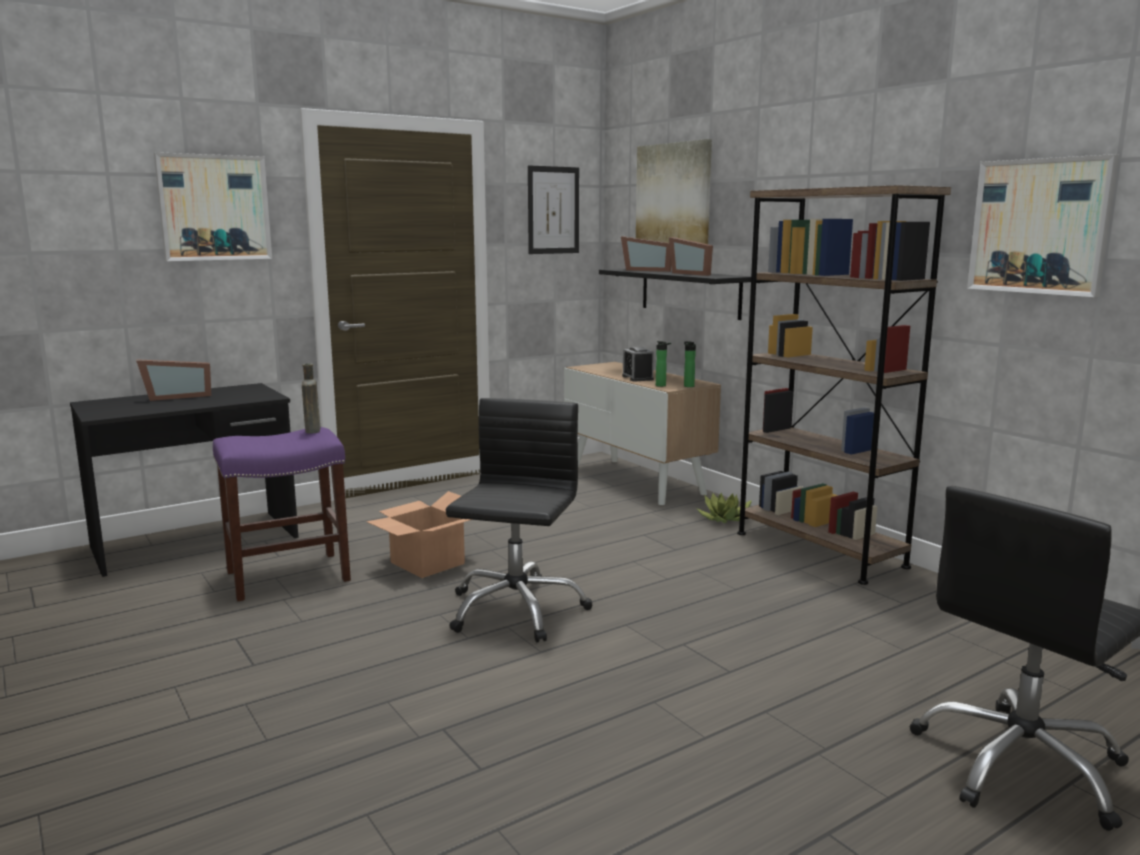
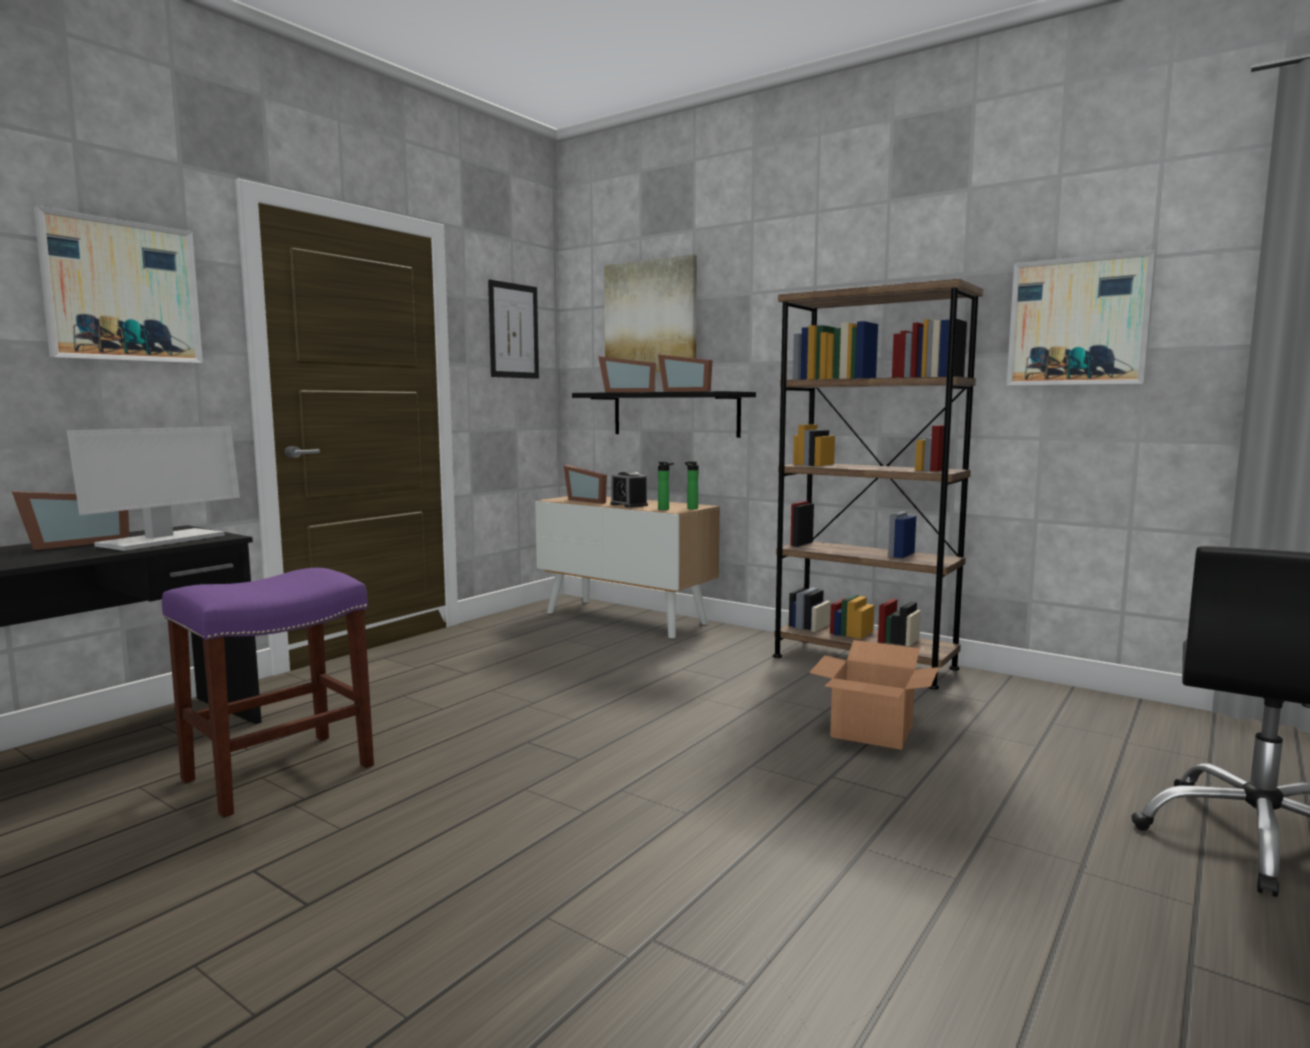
camera: 20 degrees left, 5 degrees down
(229, 398) = (161, 541): none -> monitor
(312, 430) = (310, 570): brown bottle -> none
(428, 563) = (462, 730): cardboard box -> cardboard box (873, 731)
(516, 609) = (614, 768): black office chair -> none
(609, 370) = (588, 500): none -> picture frame
(725, 518) = (748, 644): potted plant -> none

